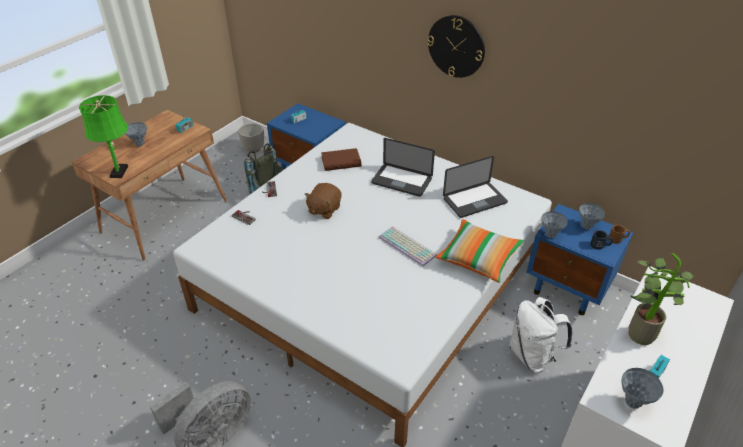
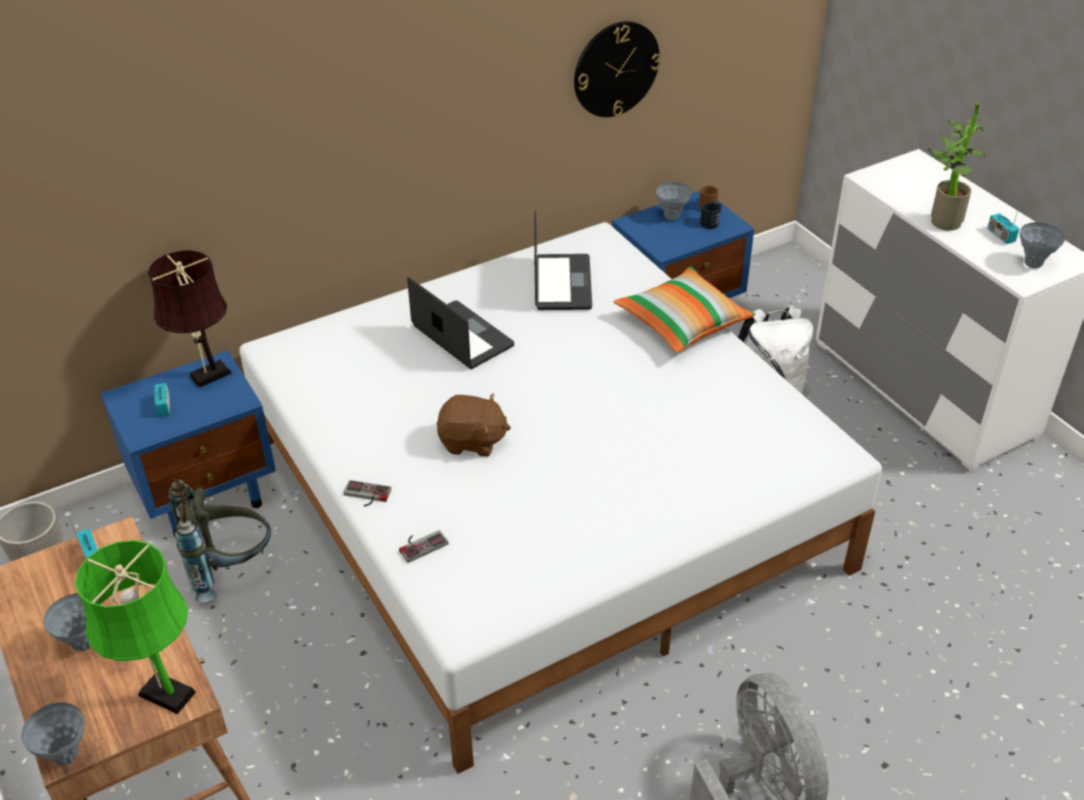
camera: 65 degrees left, 0 degrees up
(324, 123) = (207, 376): none -> brown table lamp
(324, 209) = (472, 441): brown plush toy -> brown plush toy turned 45 degrees counterclockwise
(341, 161) = (353, 385): brown book -> none
(401, 181) = (462, 336): laptop -> laptop turned 90 degrees counterclockwise
(408, 246) = (619, 378): keyboard -> none
(456, 46) = (414, 88): wall clock -> wall clock (616, 69)
(550, 235) = (669, 251): grey vase -> grey vase (66, 756)

